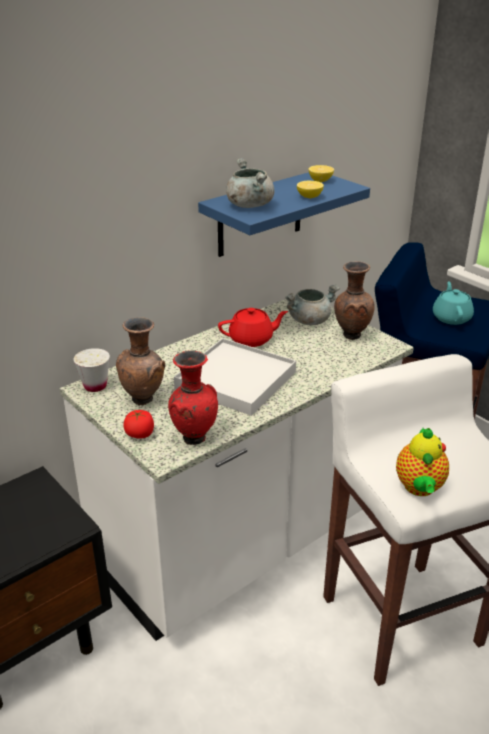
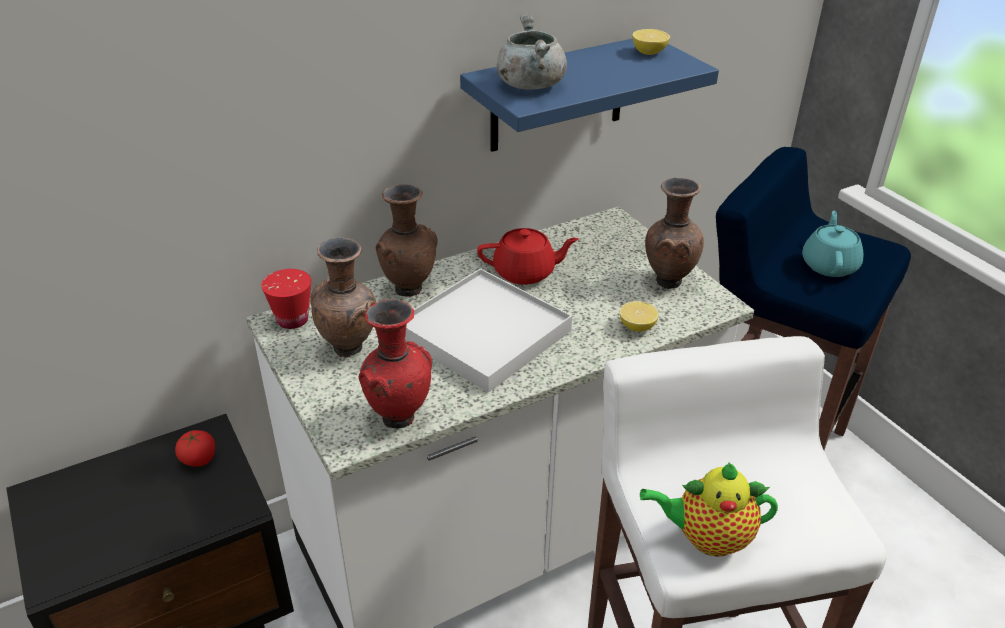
camera: 10 degrees right, 5 degrees up
(95, 386) = (292, 320): white cup -> red cup
(140, 434) = (327, 402): tomato -> tomato (199, 459)
(172, 357) = (408, 288): none -> brown vase
(309, 197) = (622, 78): lemon -> lemon (637, 327)
(309, 320) = (615, 251): grey cooking pot -> none
(419, 488) = (707, 538): teapot -> teapot turned 75 degrees clockwise

